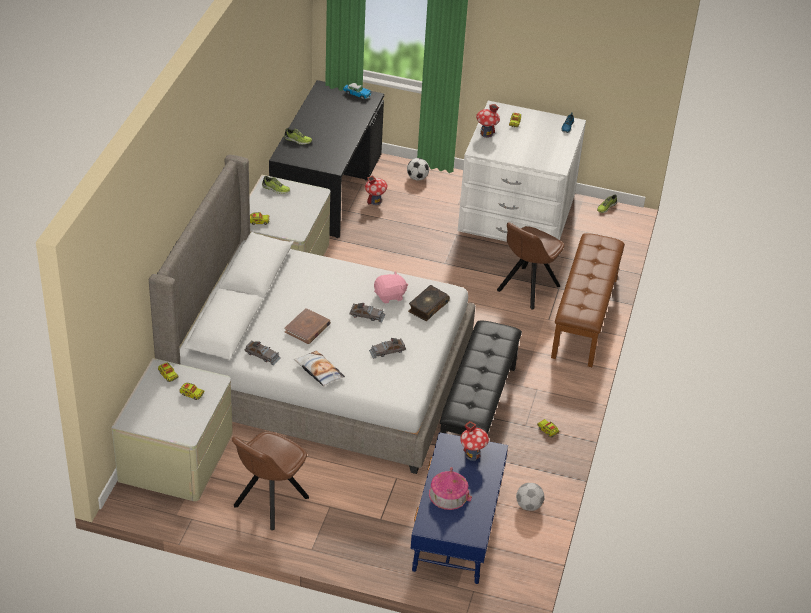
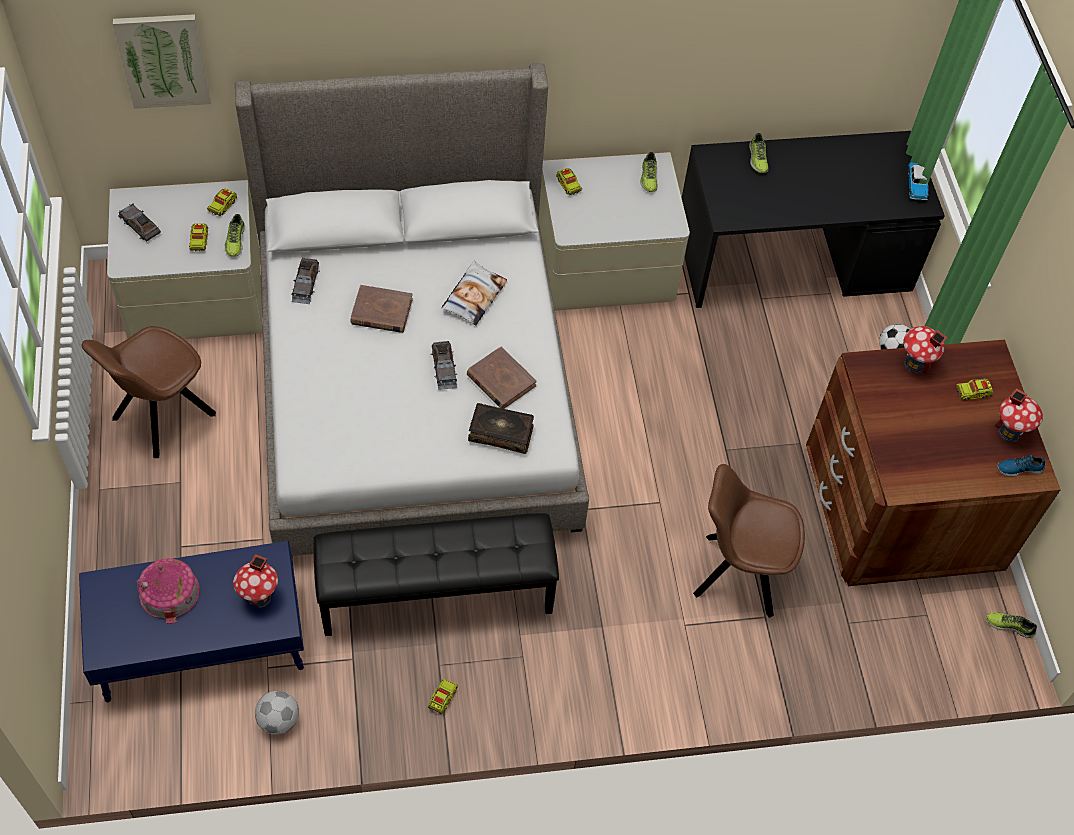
camera: 65 degrees right, 15 degrees up
(124, 293) = (163, 60): none -> picture
(203, 377) = (235, 240): none -> shoe
(270, 502) = (162, 416): brown chair -> brown chair turned 60 degrees counterclockwise
(318, 371) = (303, 353): pillow -> pillow (474, 296)
(375, 201) = (804, 321): toy house -> toy house (1009, 432)
(387, 351) = (379, 415): grey toy car -> grey toy car (139, 225)
(390, 296) = (500, 380): pink plush toy -> brown book
(517, 214) = (902, 505): white dresser -> brown dresser
(585, 318) = (719, 675): brown bench -> none

